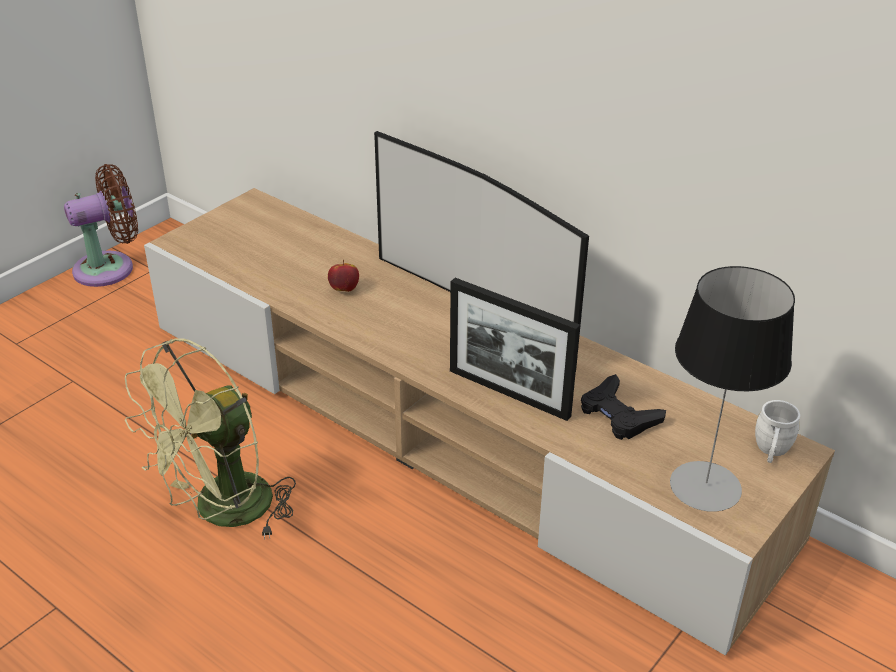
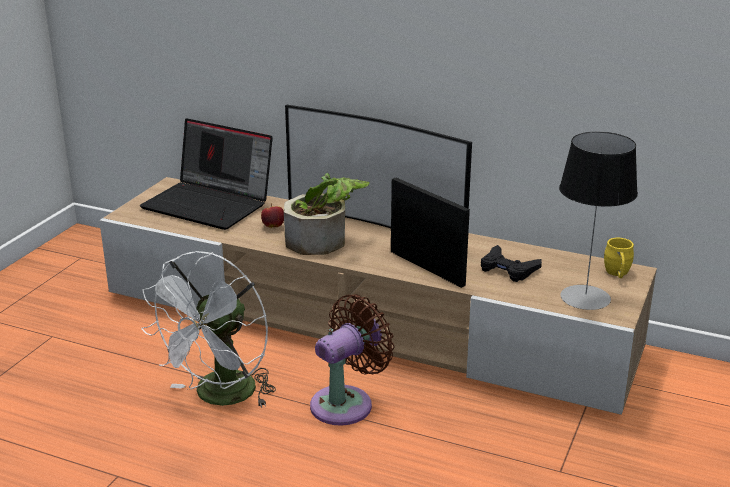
camera: 15 degrees left, 10 degrees down
(110, 268) = (43, 261): brown fan -> brown fan (346, 403)
(222, 512) = (220, 397): green fan -> white fan
(285, 240) = (210, 204): none -> laptop
(398, 323) = (324, 240): none -> potted plant
(509, 393) = (426, 268): picture frame -> picture frame turned 150 degrees counterclockwise
(771, 451) = (617, 274): white mug -> yellow mug

